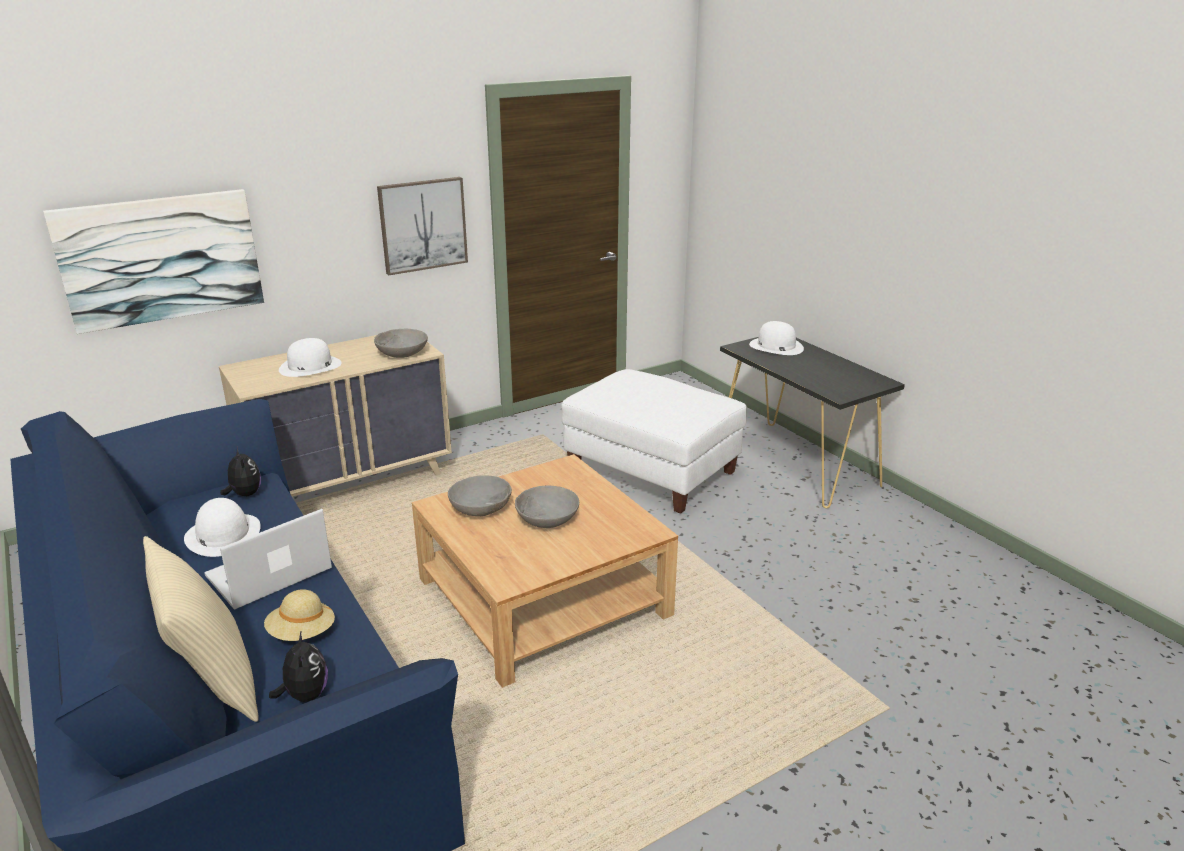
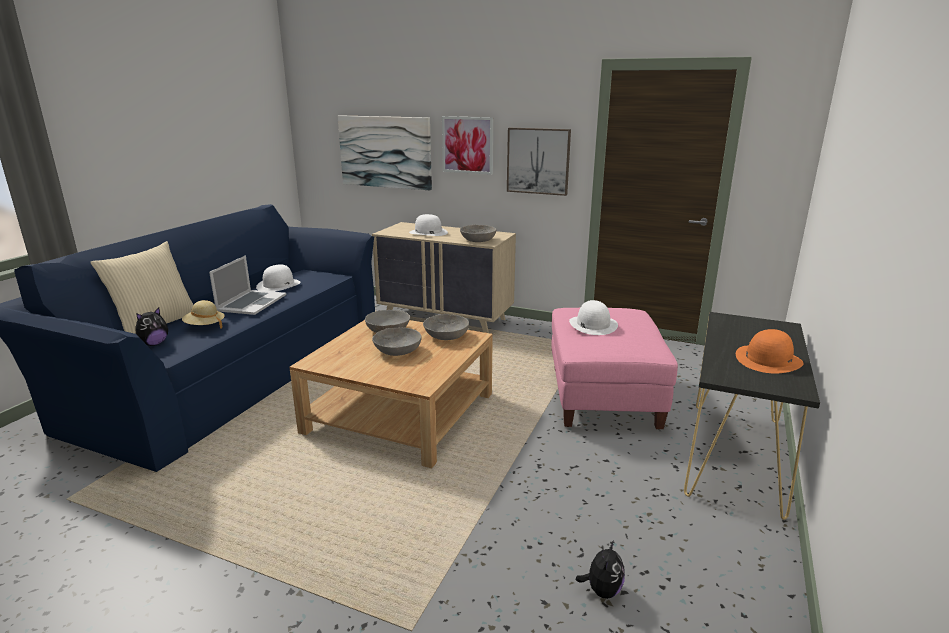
camera: 55 degrees right, 5 degrees down
(244, 494) = (323, 277): plush toy -> plush toy (602, 590)
(269, 572) = (251, 302): laptop -> laptop turned 90 degrees clockwise
(315, 221) = (467, 145): none -> picture
(546, 479) = (446, 336): none -> grey bowl
(651, 472) = (603, 397): white ottoman -> pink ottoman
(776, 346) = (760, 329): white hat -> white hat (593, 324)
(829, 368) = (768, 359): none -> orange hat

